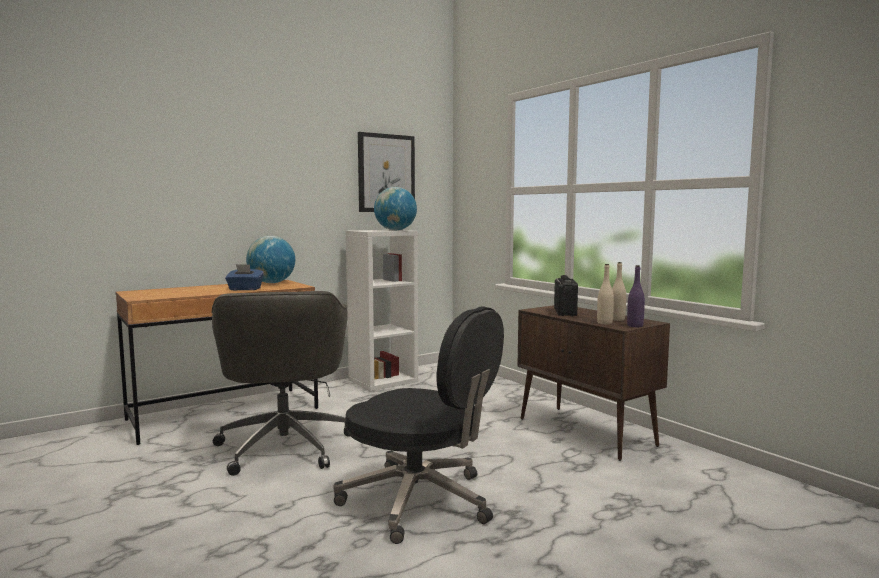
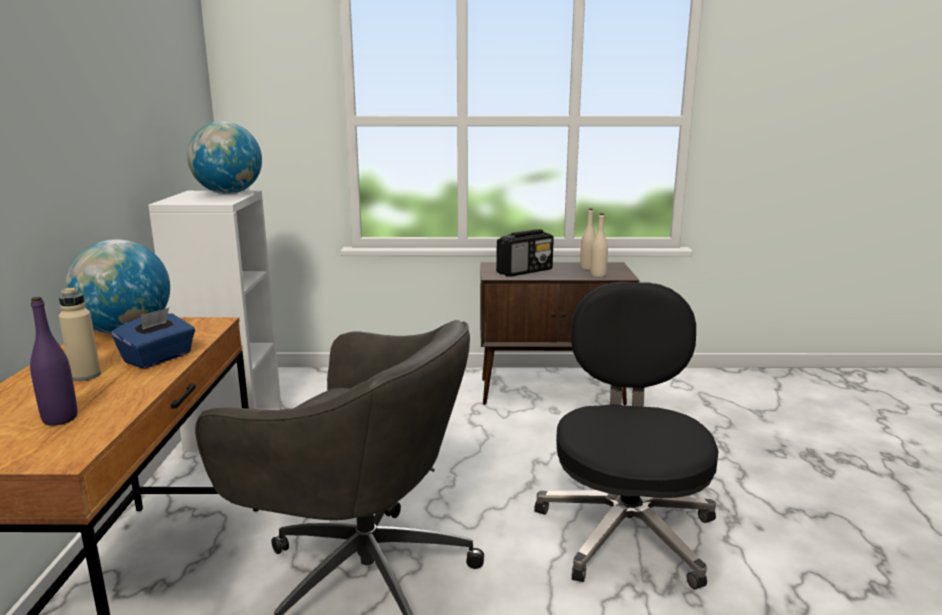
camera: 55 degrees left, 10 degrees up
(215, 288) = (85, 375): none -> beige bottle
(386, 173) = (162, 94): picture -> none
(420, 501) = (626, 529): black office chair -> black office chair turned 60 degrees counterclockwise
(565, 312) = (525, 271): radio -> radio turned 105 degrees clockwise
(635, 326) = (623, 272): purple bottle -> purple bottle (60, 419)

